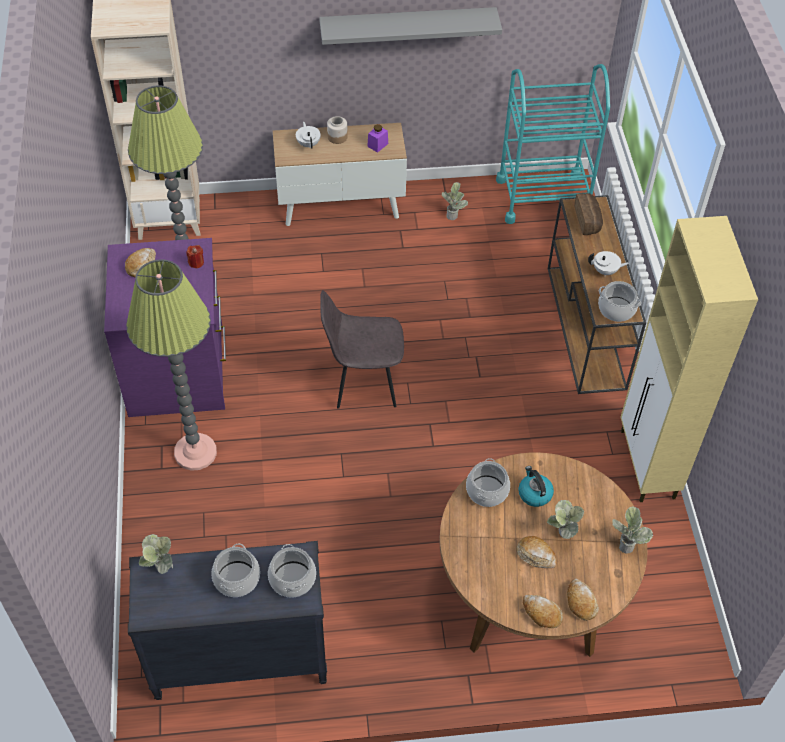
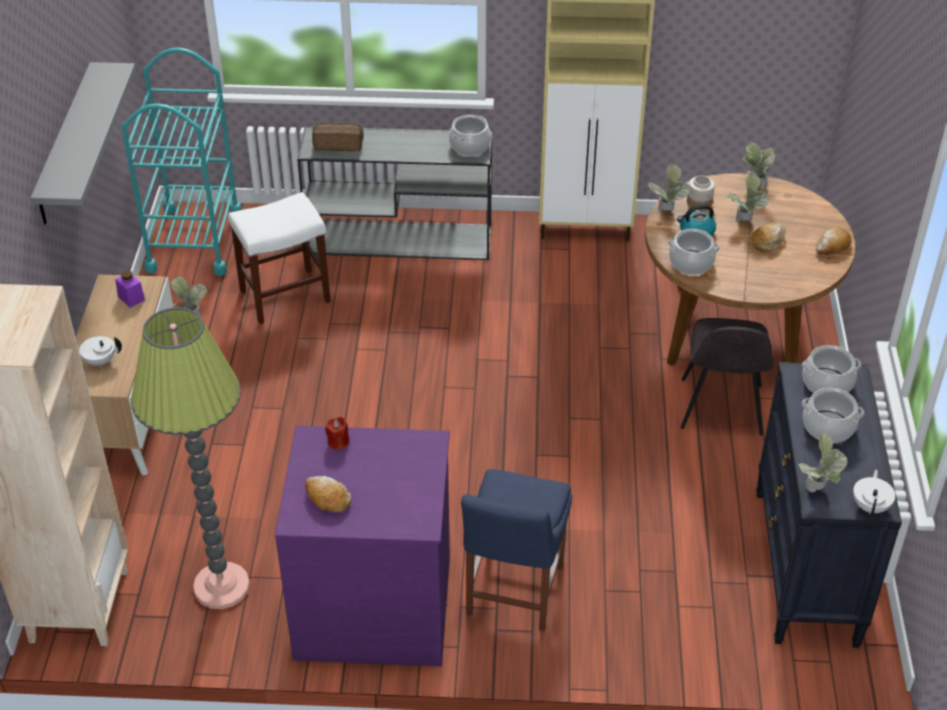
camera: 80 degrees left, 10 degrees down
(195, 452) = (512, 594): floor lamp -> blue chair
(337, 137) = (99, 333): jar -> jar (699, 203)
(363, 381) = (433, 425): grey chair -> grey chair (721, 409)
(492, 265) = (286, 295): none -> white stool
(559, 468) = (666, 212): none -> potted plant
(580, 602) = (819, 222): bread -> none
(586, 328) = (401, 240): brown console table -> grey console table
(605, 271) = (415, 145): white teapot -> white teapot (870, 506)

